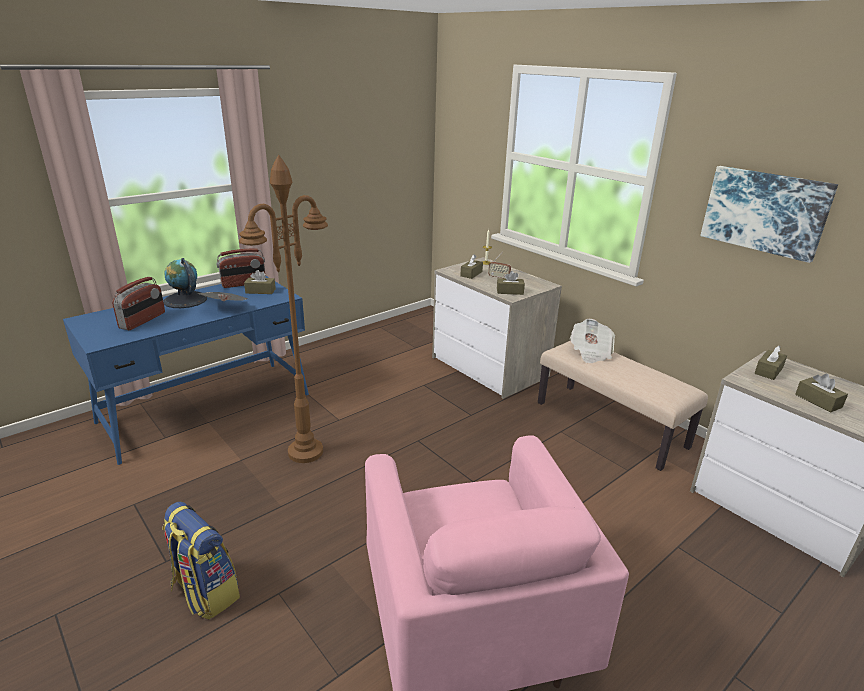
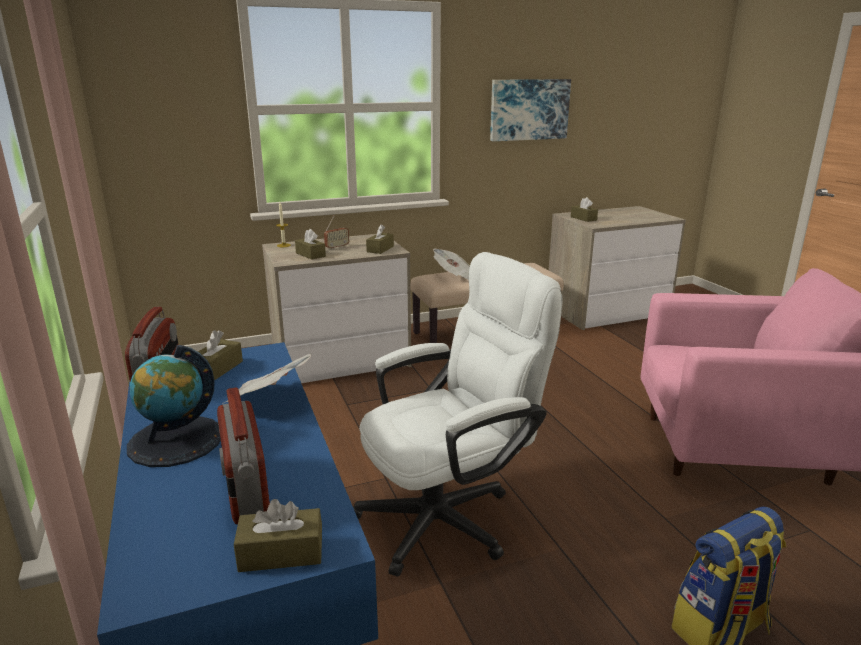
camera: 70 degrees left, 5 degrees down
(143, 320) = (245, 489): radio -> radio turned 150 degrees counterclockwise
(305, 452) = (449, 515): brown floor lamp -> white office chair
(818, 401) = (626, 219): brown tissue box -> brown tissue box (281, 553)

